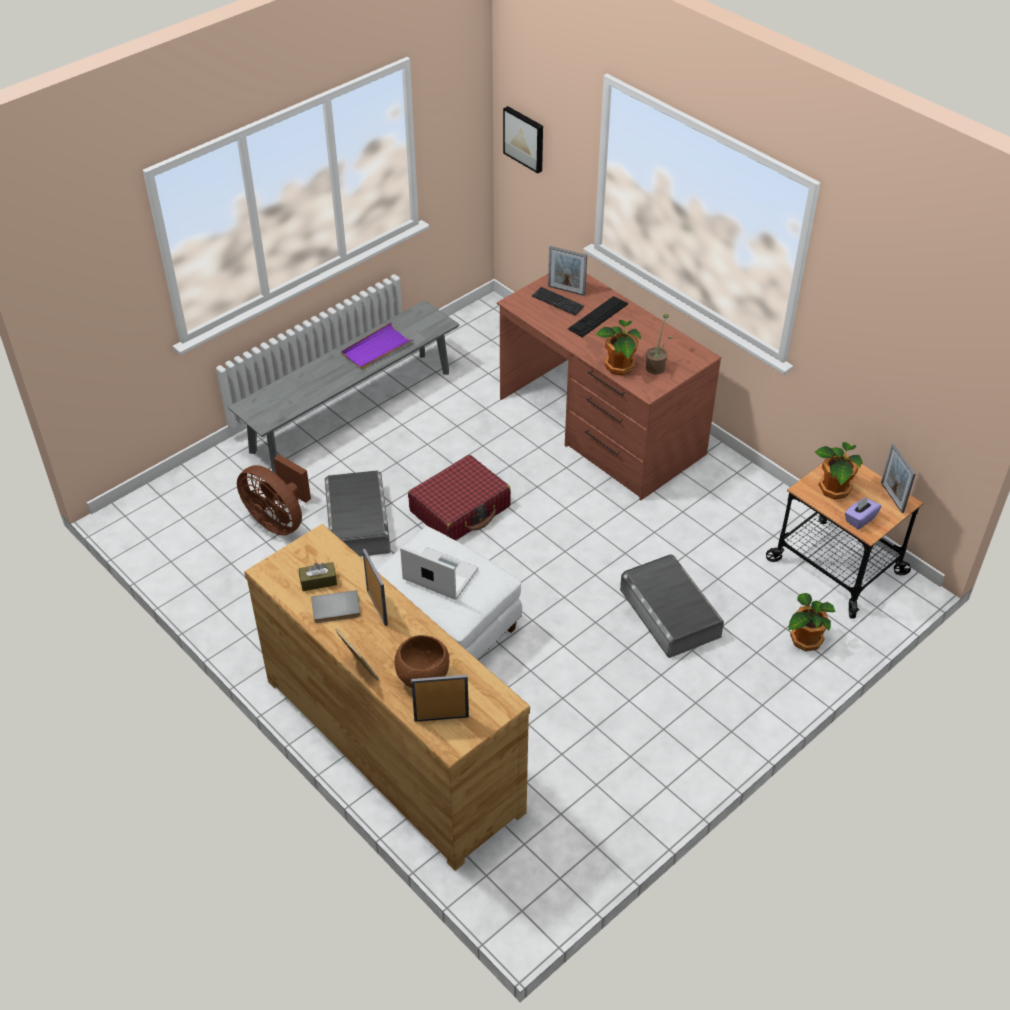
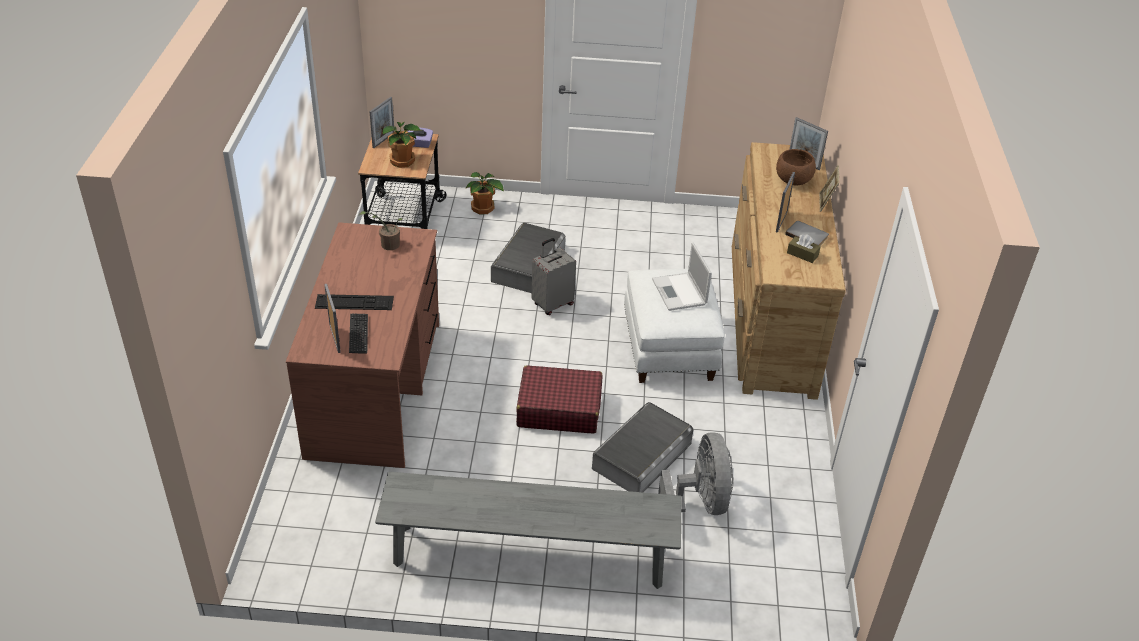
camera: 135 degrees left, 5 degrees down
(279, 520) = (699, 503): brown fan -> grey fan
(376, 349) = (488, 502): purple tray -> none
(524, 138) = (207, 353): picture -> none
(592, 591) = (552, 304): none -> grey suitcase
(619, 367) = (410, 261): potted plant -> none

